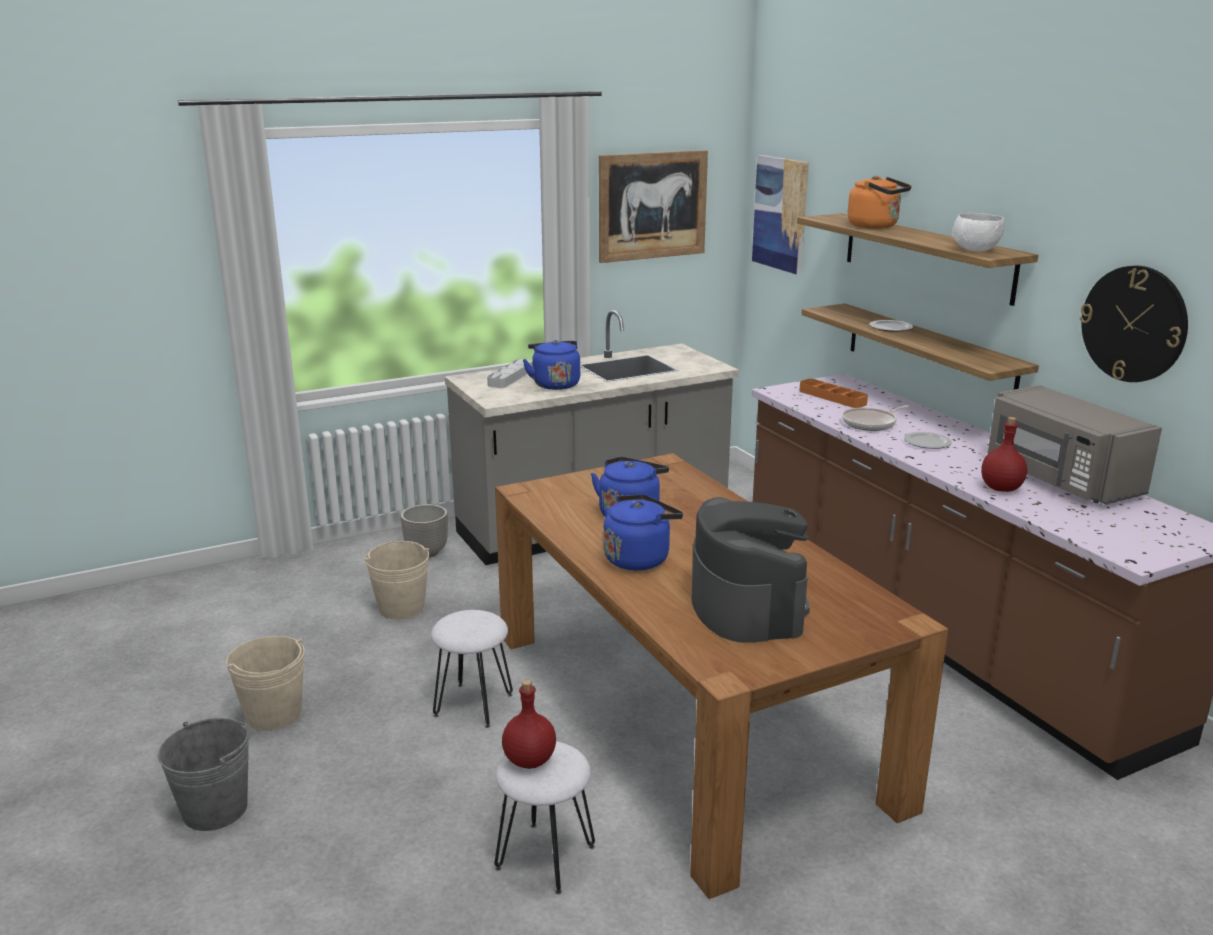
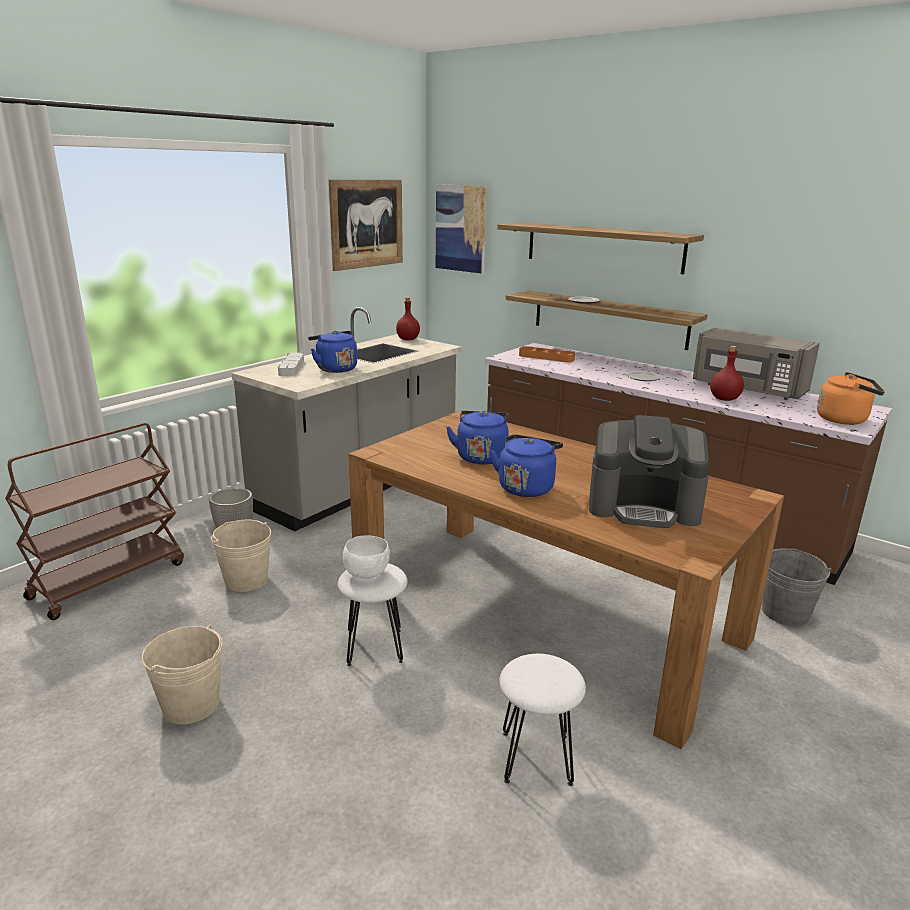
camera: 25 degrees left, 0 degrees up
(215, 809) = (196, 817): grey bucket -> grey bucket (785, 613)
(282, 579) = (109, 579): none -> brown cart
(529, 760) = (529, 675): red bottle -> red bottle (407, 339)
(747, 606) = (644, 506): coffee machine -> coffee machine turned 135 degrees clockwise
(871, 423) = (593, 370): frying pan -> none
(876, 226) = (565, 226): orange kettle -> orange kettle (844, 419)
(976, 250) = (663, 234): white bowl -> white bowl (367, 573)
(1134, 324) = (786, 275): wall clock -> none

